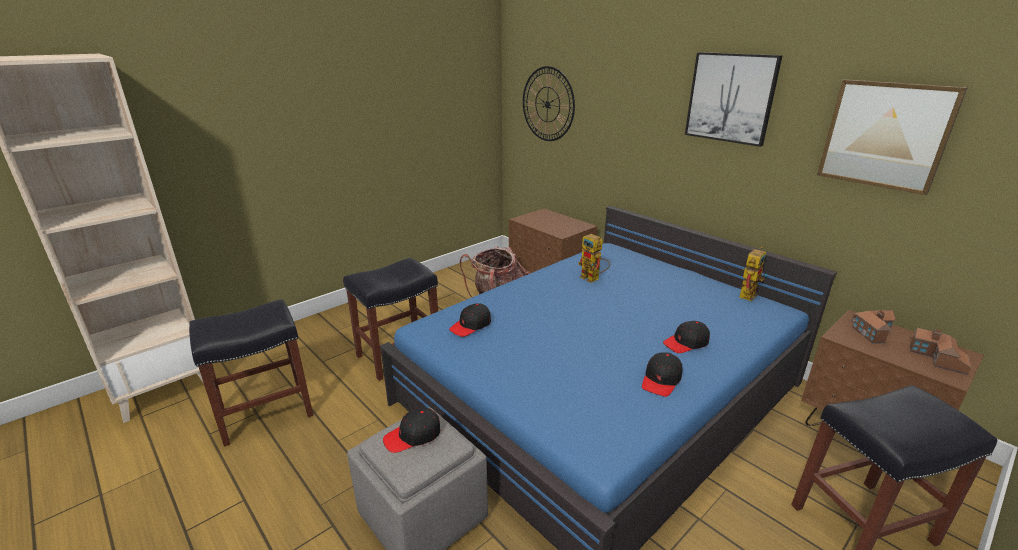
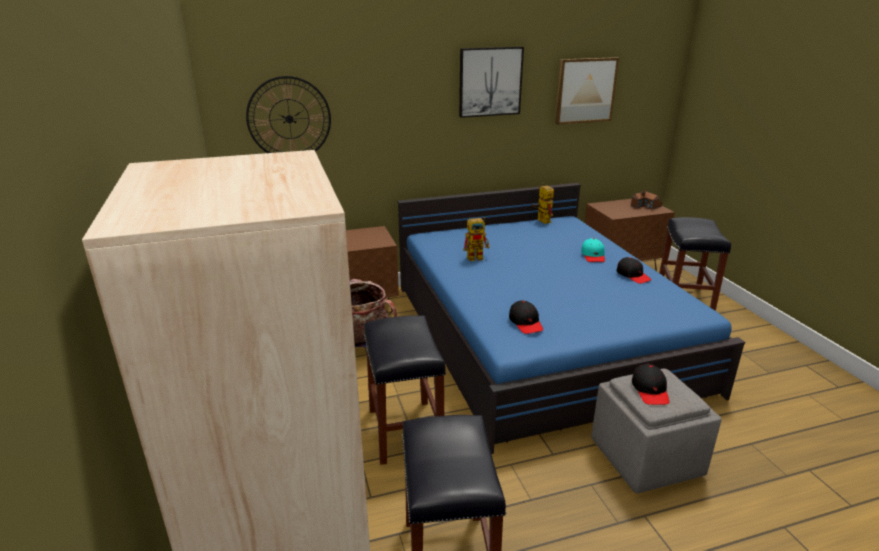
camera: 65 degrees left, 0 degrees up
(686, 343) = (593, 255): black cap -> turquoise cap
(871, 331) = (613, 207): toy house -> none

